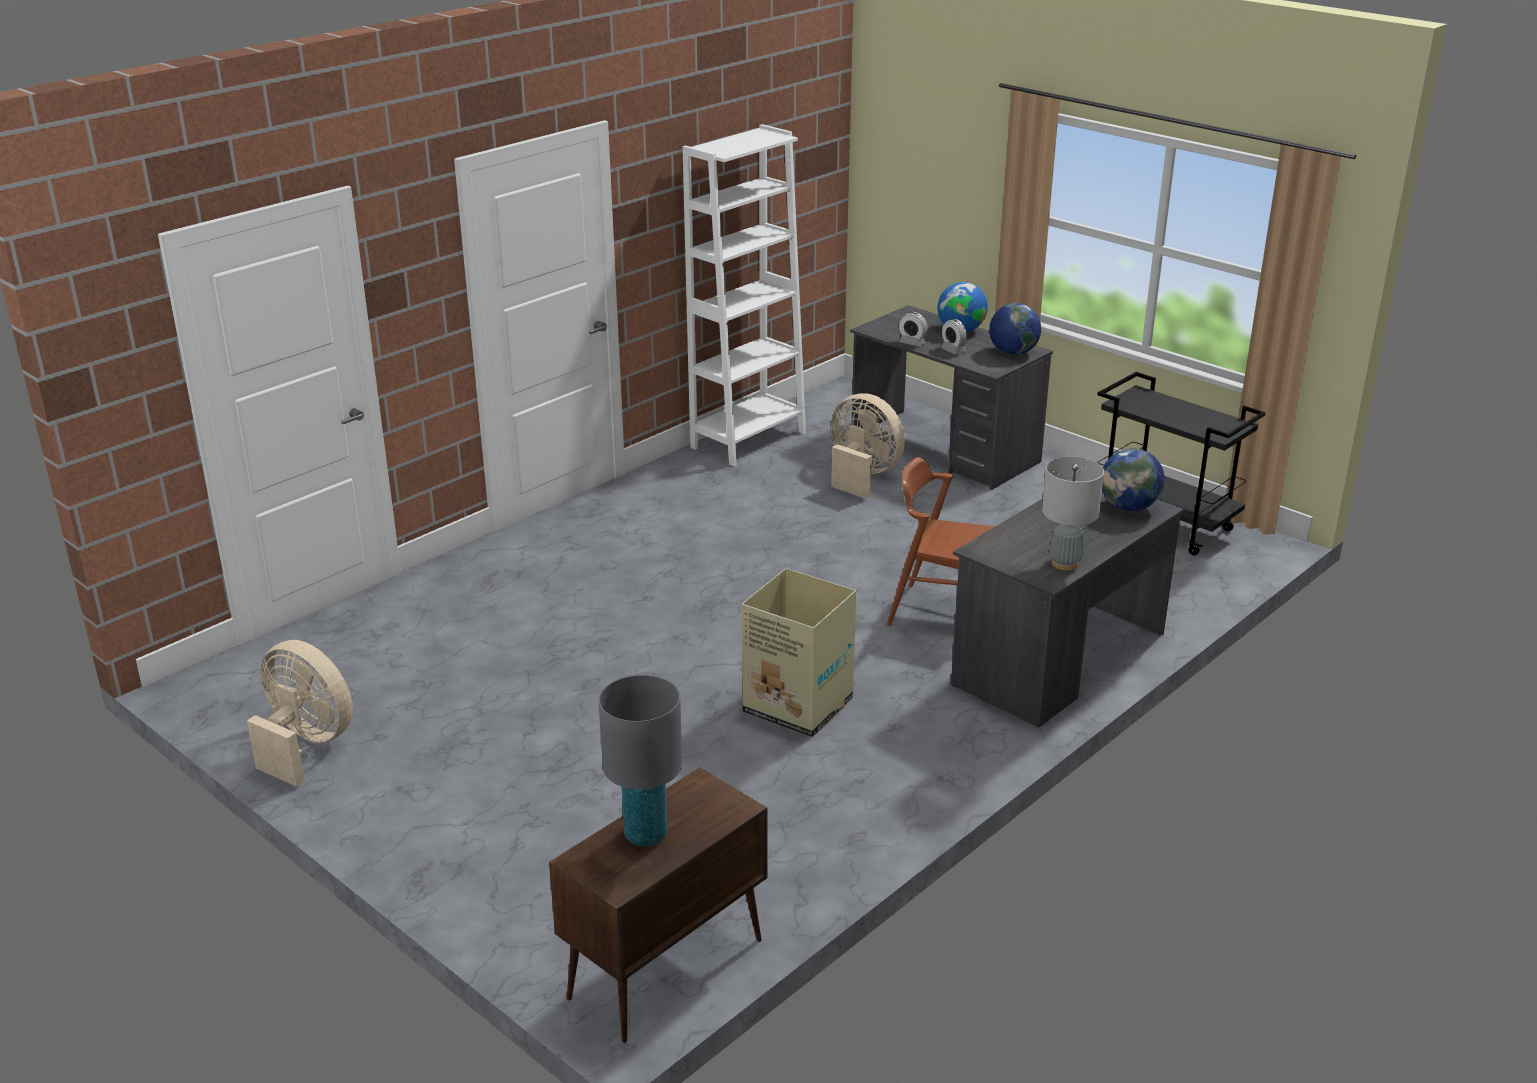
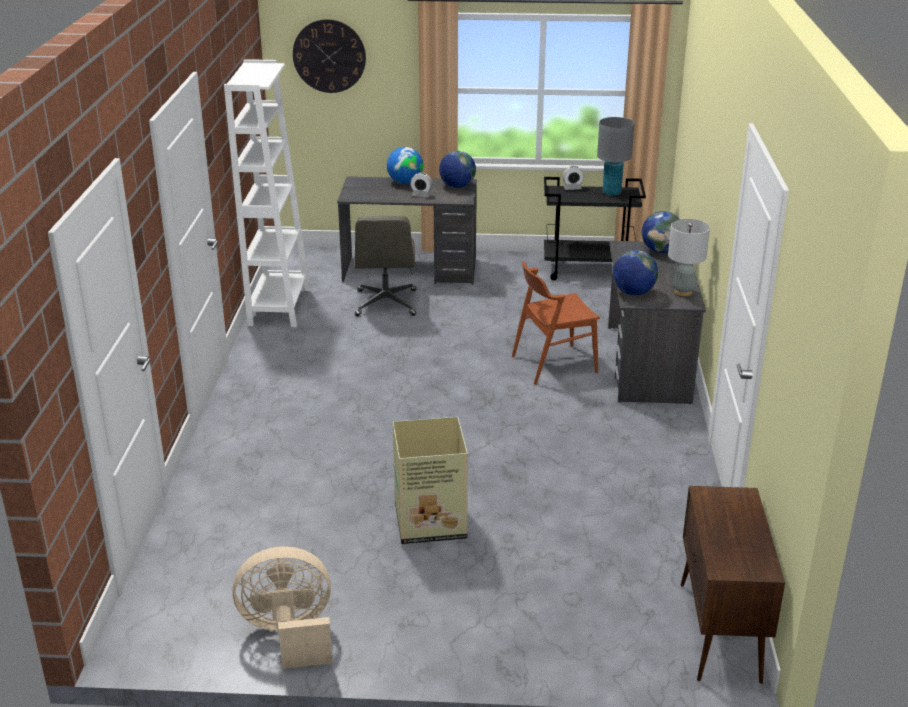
camera: 40 degrees left, 0 degrees up
(646, 834) = (728, 535): grey table lamp -> grey table lamp (611, 192)
(799, 706) = (559, 451): cardboard box -> cardboard box (432, 522)
(862, 476) = (386, 303): beige fan -> grey office chair
(912, 343) = (389, 198): alarm clock -> alarm clock (572, 188)
(917, 144) = (329, 56): none -> wall clock
(1000, 541) = (633, 293): none -> globe

